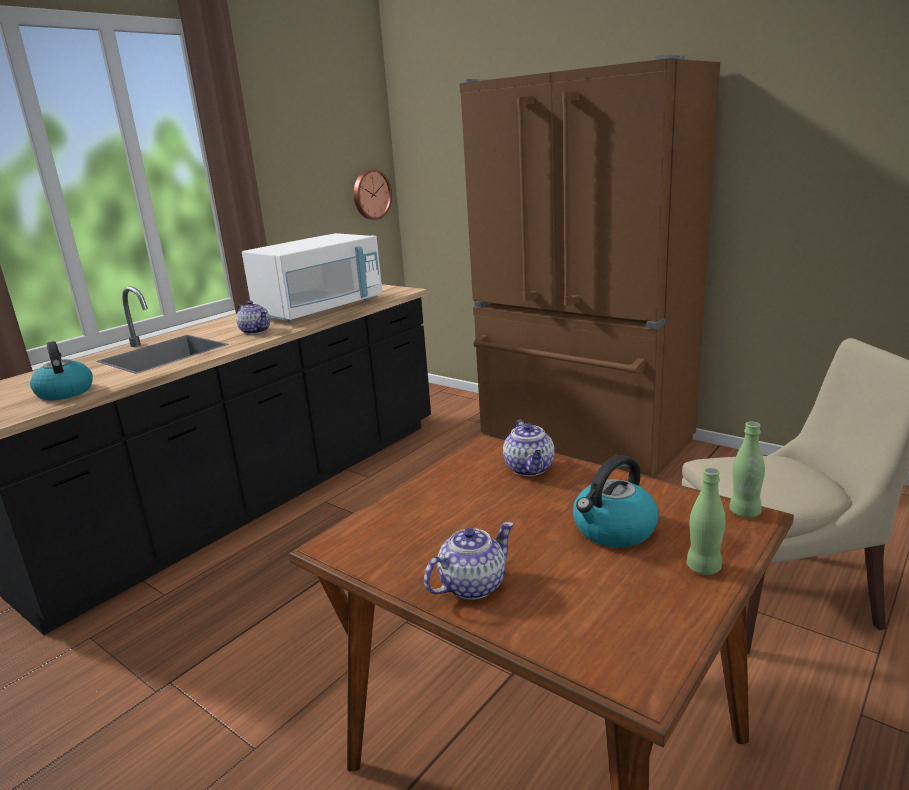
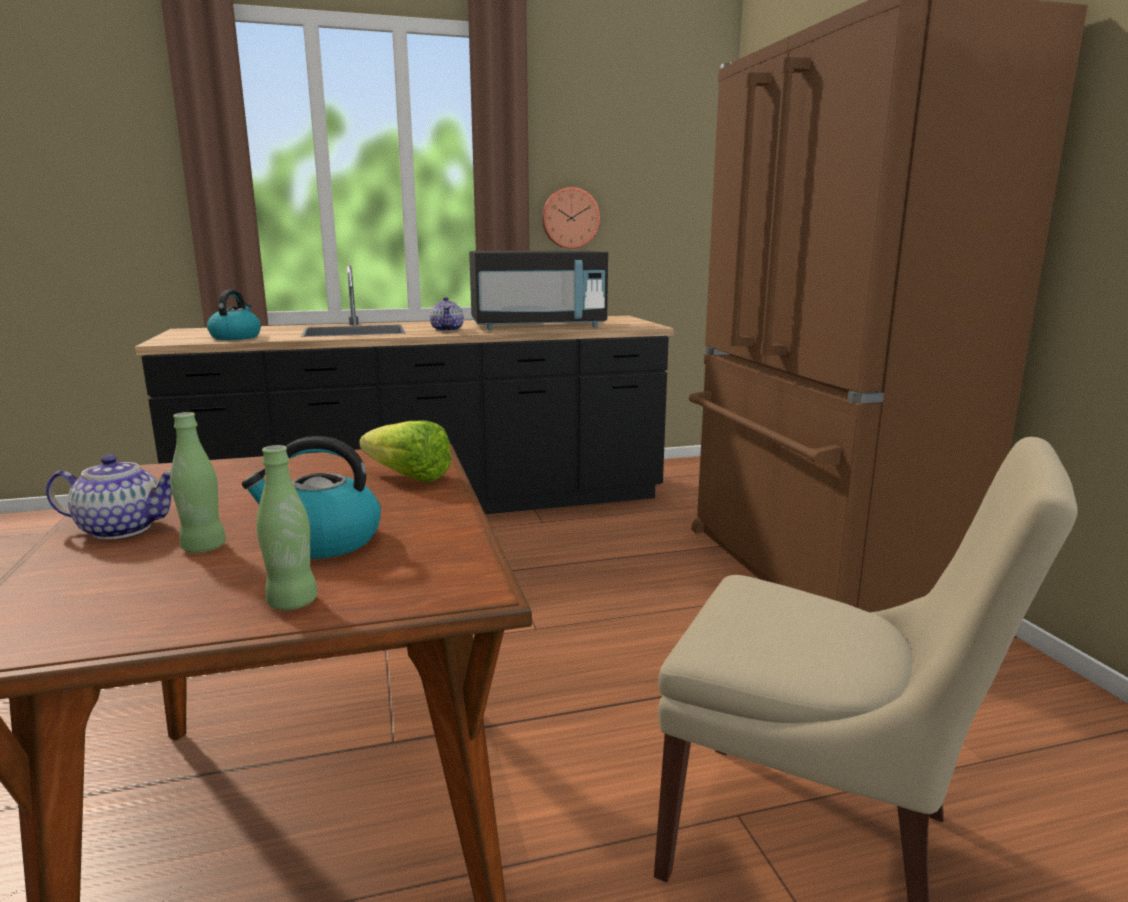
camera: 35 degrees right, 5 degrees down
(320, 309) = (538, 326): white microwave -> black microwave
(371, 194) = (688, 225): wall clock -> wall clock (570, 218)
(530, 469) = (403, 476): teapot -> lettuce
(744, 512) = (476, 581): green bottle -> green bottle (203, 547)

